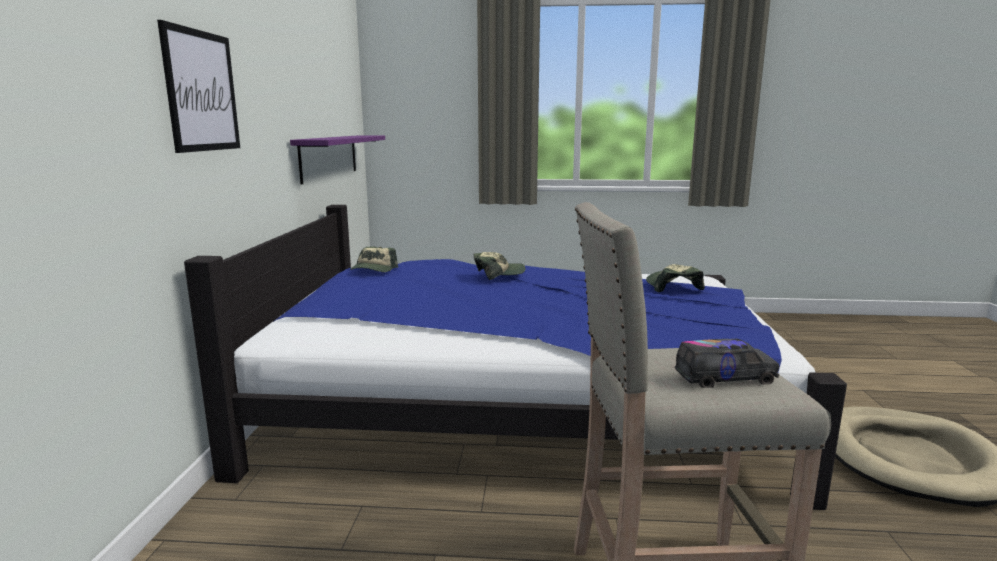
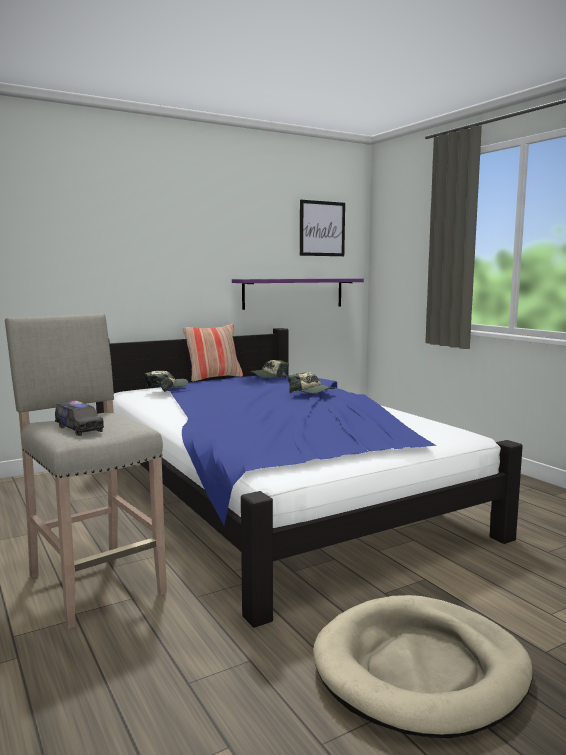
camera: 55 degrees right, 5 degrees down
(202, 91) = (132, 250): picture -> picture (322, 228)
(308, 288) = (214, 377): none -> pillow
(672, 286) = (380, 426): cap -> cap (166, 388)

